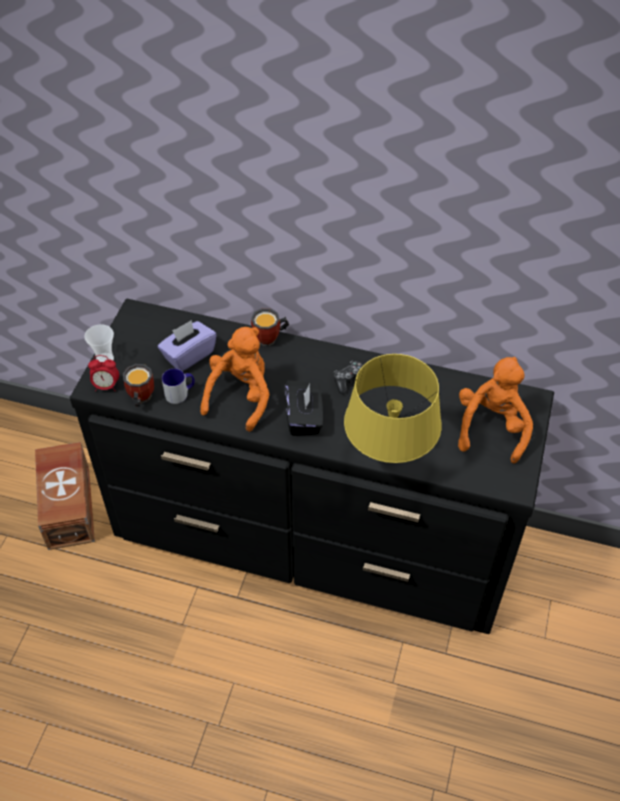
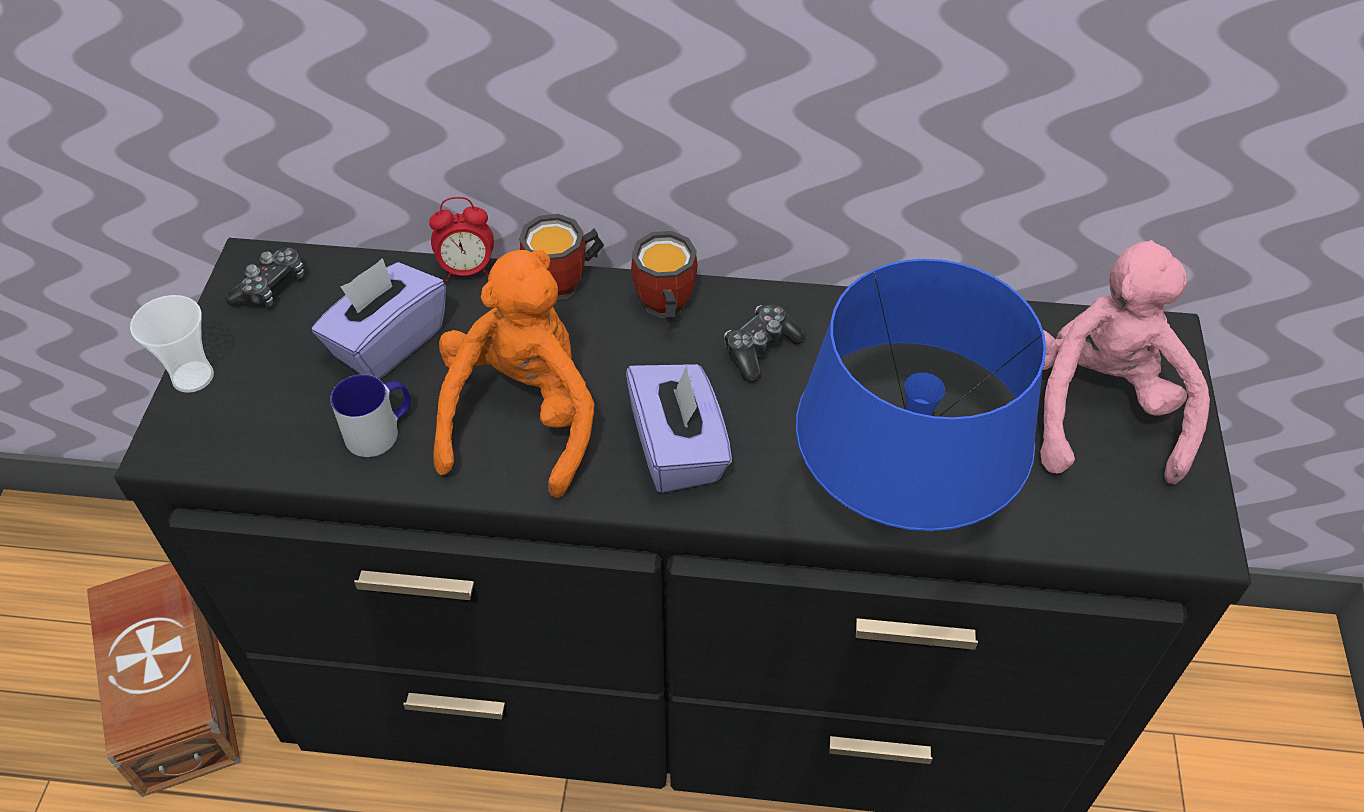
camera: 10 degrees left, 0 degrees up
(106, 386) = (202, 439): alarm clock -> alarm clock (467, 270)
(139, 398) = (285, 456): mug -> mug (662, 309)
(142, 324) = (271, 287): none -> game controller
(304, 418) = (678, 449): black tissue box -> purple tissue box
(388, 459) = (894, 516): yellow table lamp -> blue table lamp
(491, 427) = (1097, 410): orange plush toy -> pink plush toy

